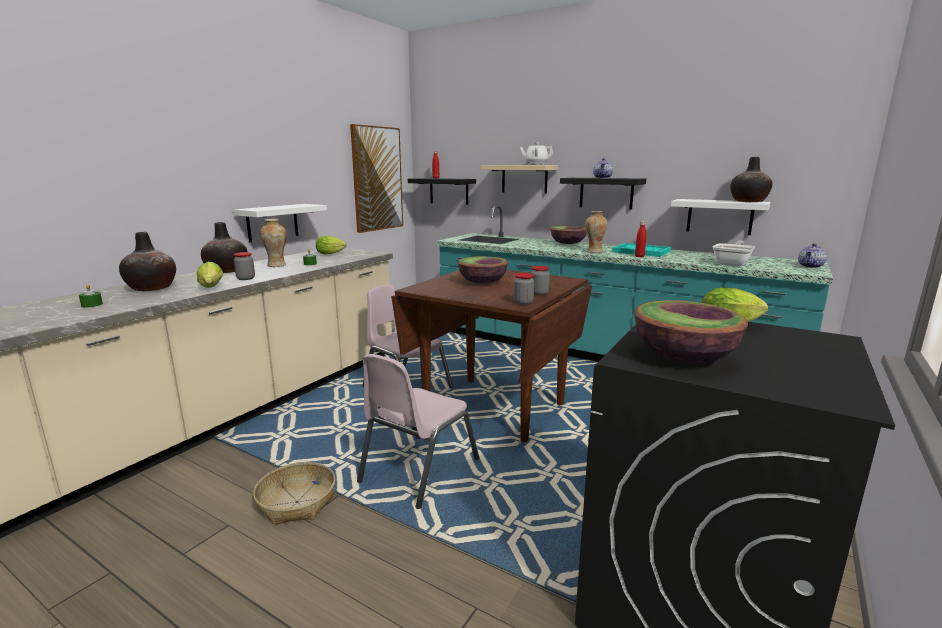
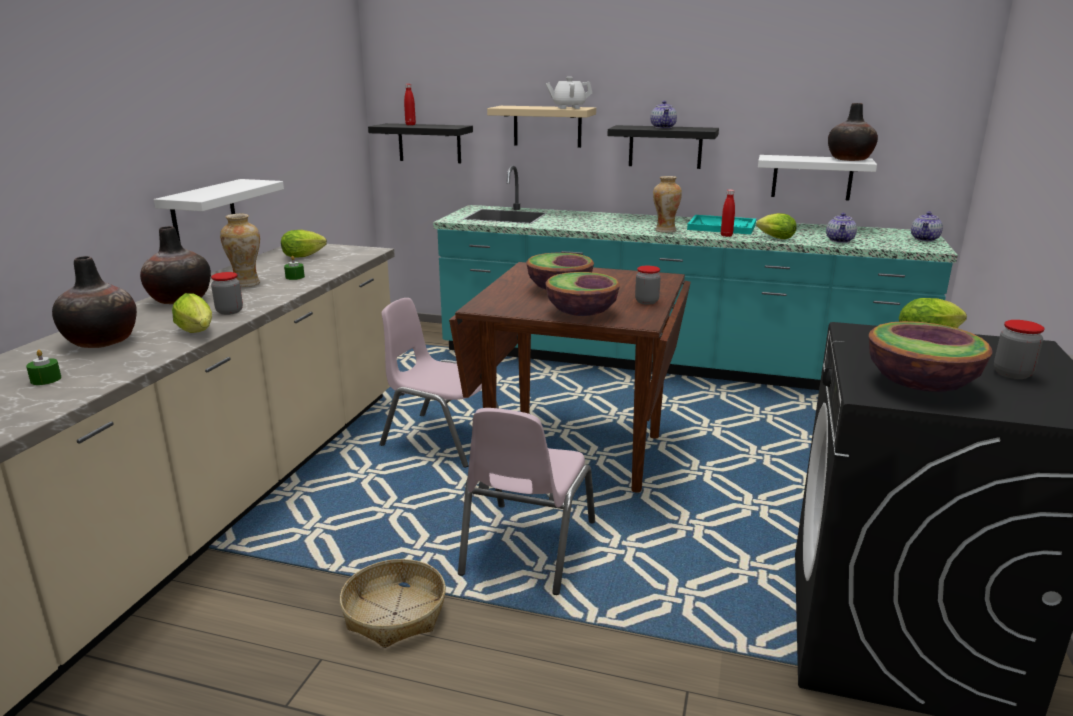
camera: 15 degrees left, 5 degrees up
(377, 179) = (326, 129): picture -> none
(523, 302) = (640, 317): jar -> jar (1012, 374)
(567, 244) = (619, 218): bowl -> bowl (581, 313)
(677, 259) = (773, 238): none -> lettuce
(732, 263) = (840, 240): frying pan -> teapot

